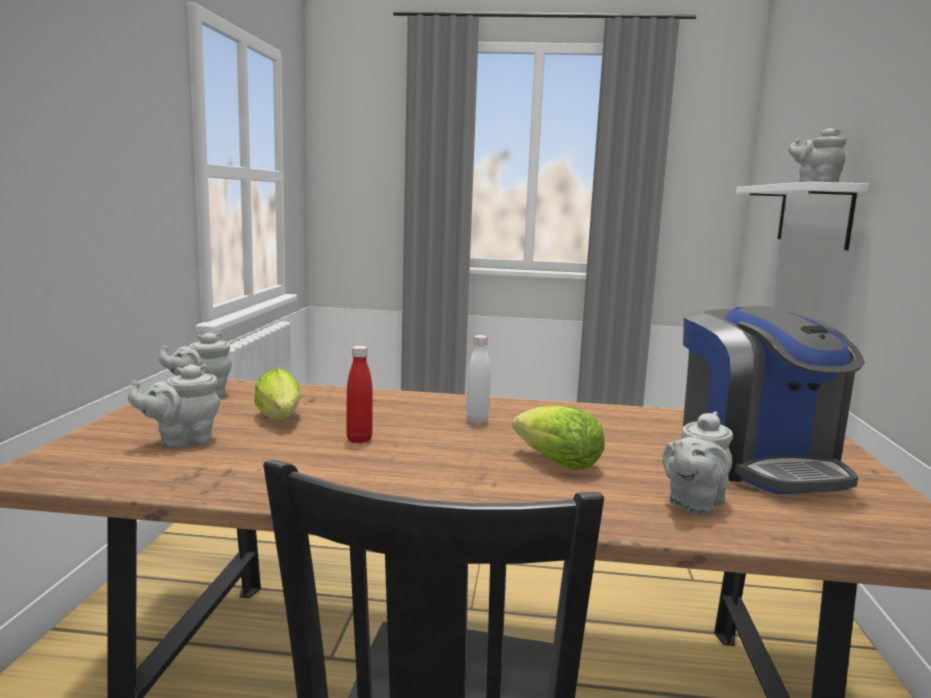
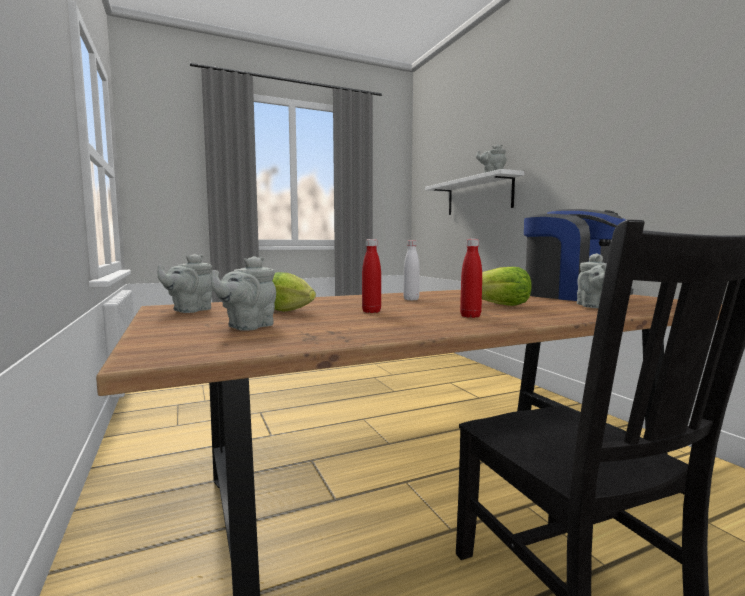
camera: 30 degrees left, 5 degrees down
(444, 480) = (470, 316): none -> red bottle

